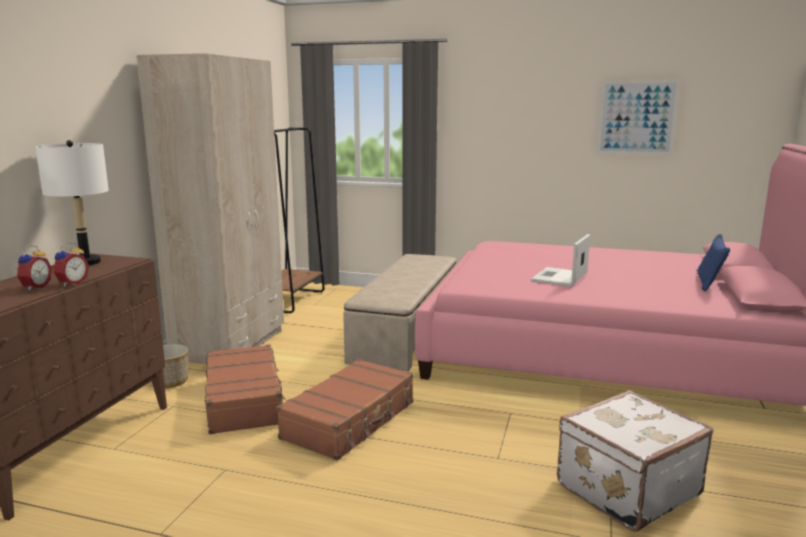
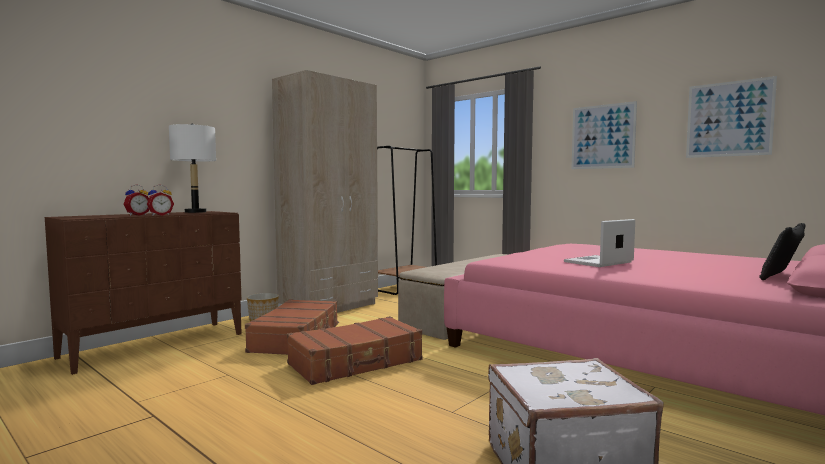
camera: 25 degrees right, 10 degrees down
(515, 125) = (603, 136): none -> picture
(709, 283) = (781, 276): blue pillow -> black pillow

